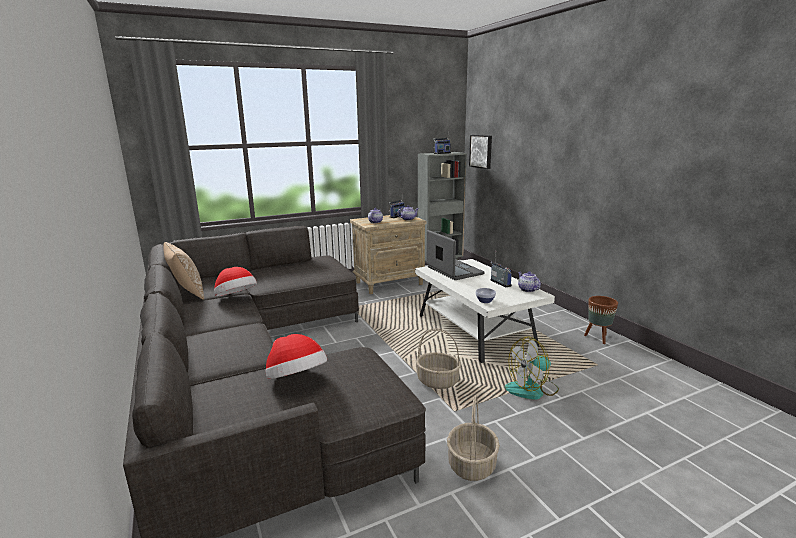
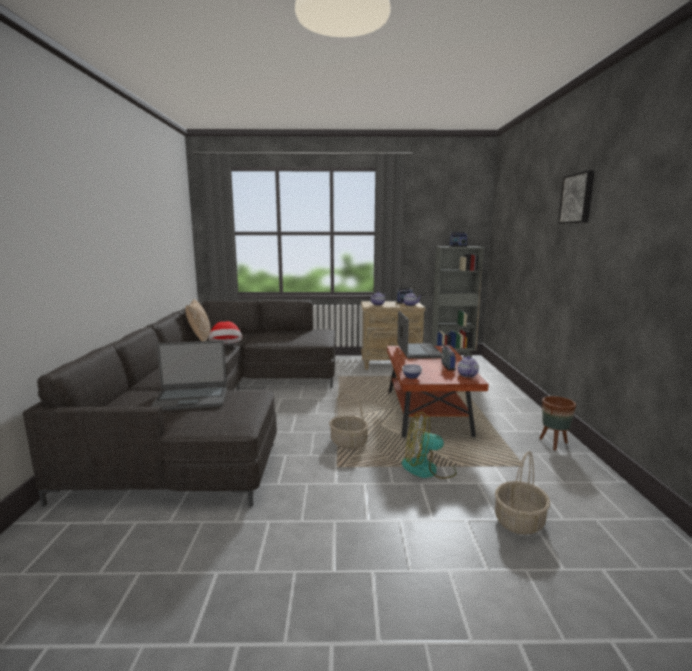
camera: 25 degrees right, 5 degrees down
(297, 380) = (191, 399): hat -> laptop
(472, 465) = (306, 508): basket -> basket (519, 522)
(475, 331) = (427, 413): white coffee table -> brown coffee table
(481, 151) = (499, 245): picture -> picture (578, 198)

